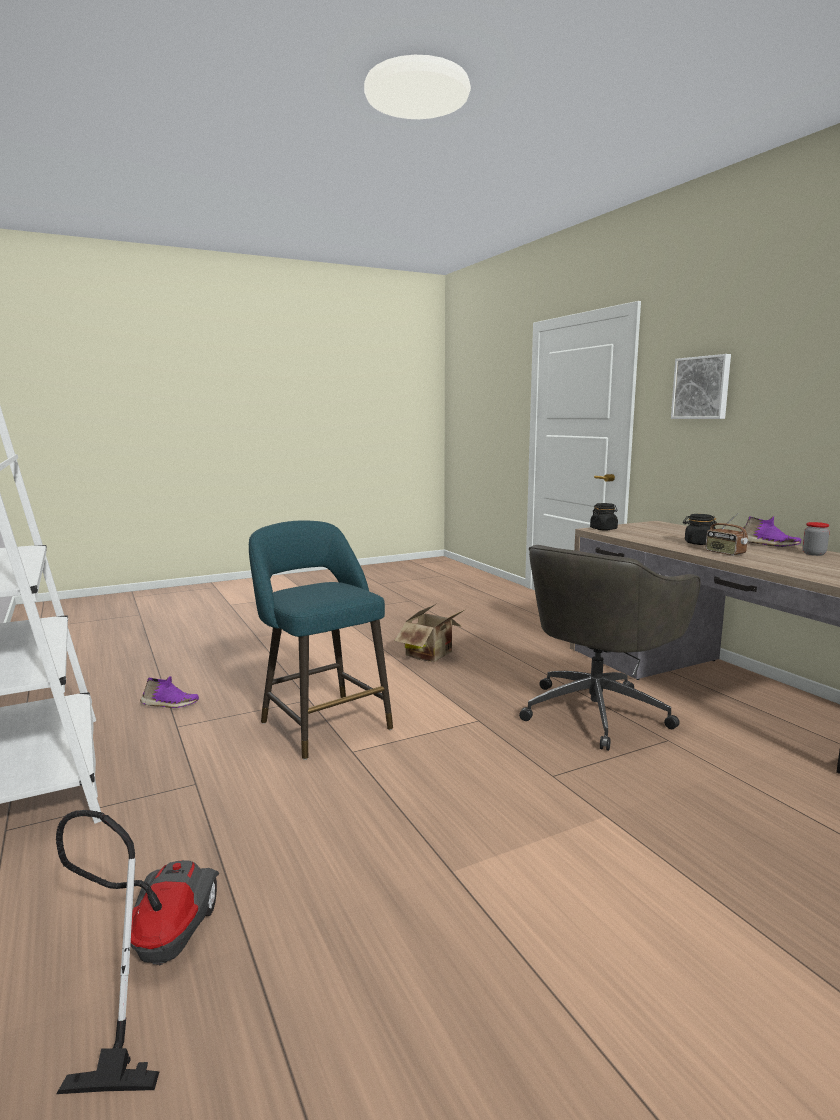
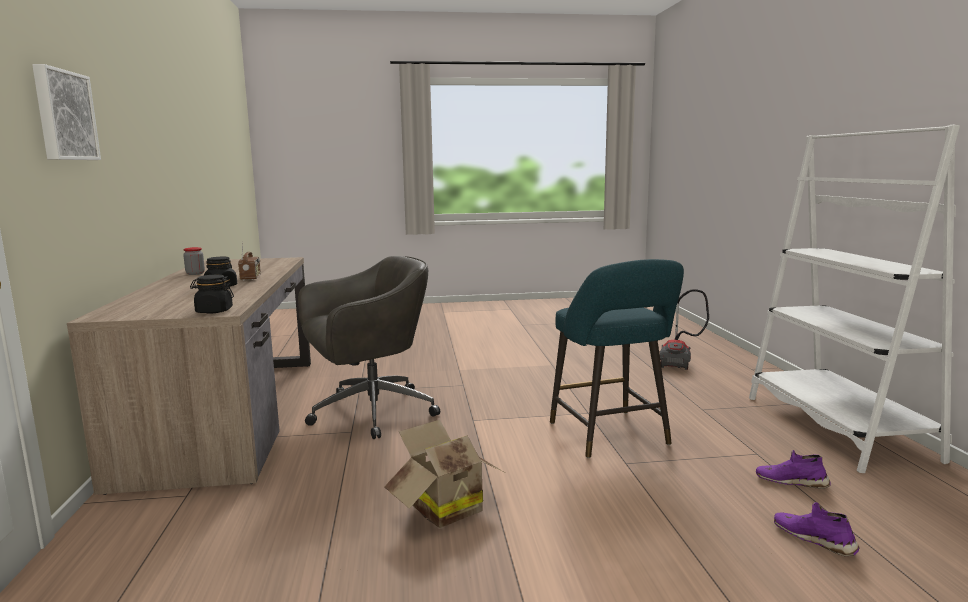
camera: 160 degrees left, 0 degrees up
(768, 545) = (178, 281): purple shoe -> purple shoe (814, 539)

